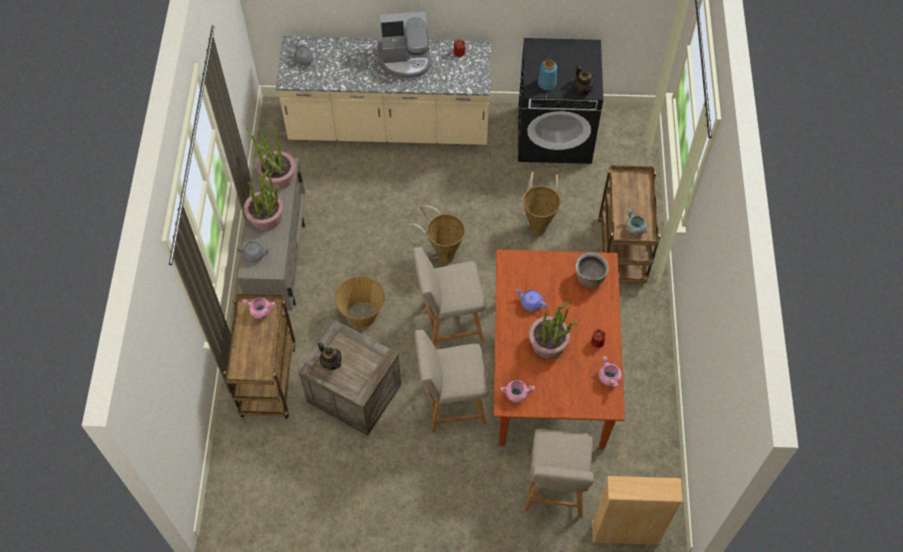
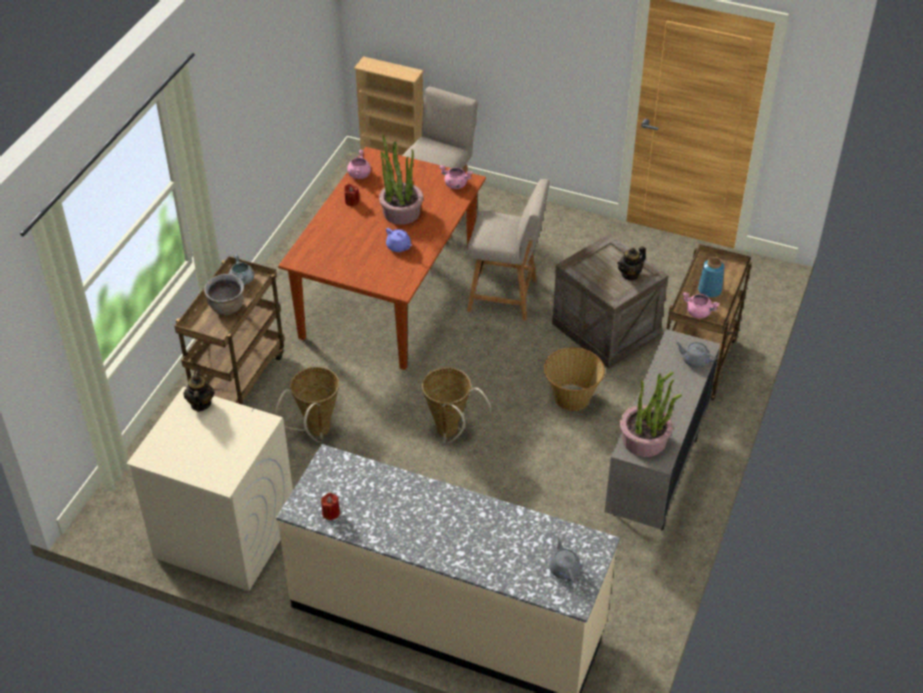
camera: 160 degrees left, 15 degrees down
(266, 217) = (671, 397): potted plant -> none
(331, 363) = (630, 274): teapot -> teapot turned 105 degrees counterclockwise
(405, 59) = (413, 525): coffee machine -> none
(448, 323) = (475, 363): beige chair -> none
(546, 83) = (241, 425): blue vase -> blue vase (710, 290)
(555, 134) = (224, 536): black washing machine -> beige washing machine
(589, 278) = (323, 251): brown cooking pot -> brown cooking pot (227, 308)

